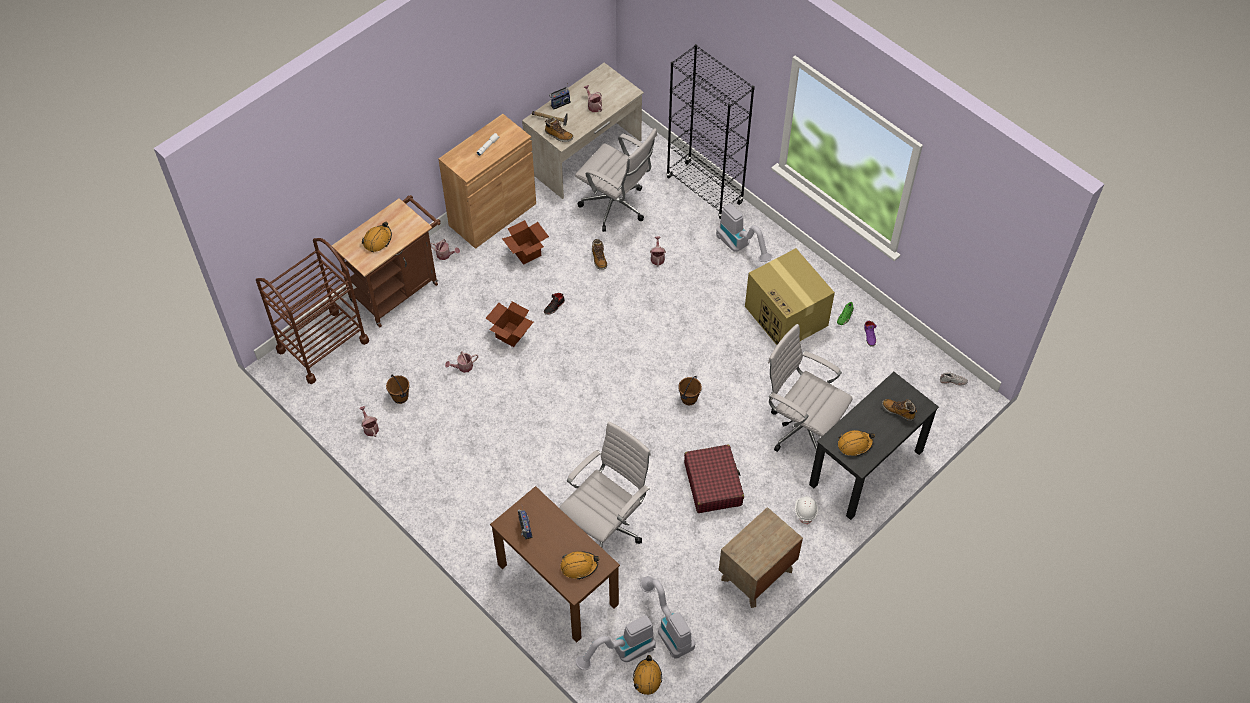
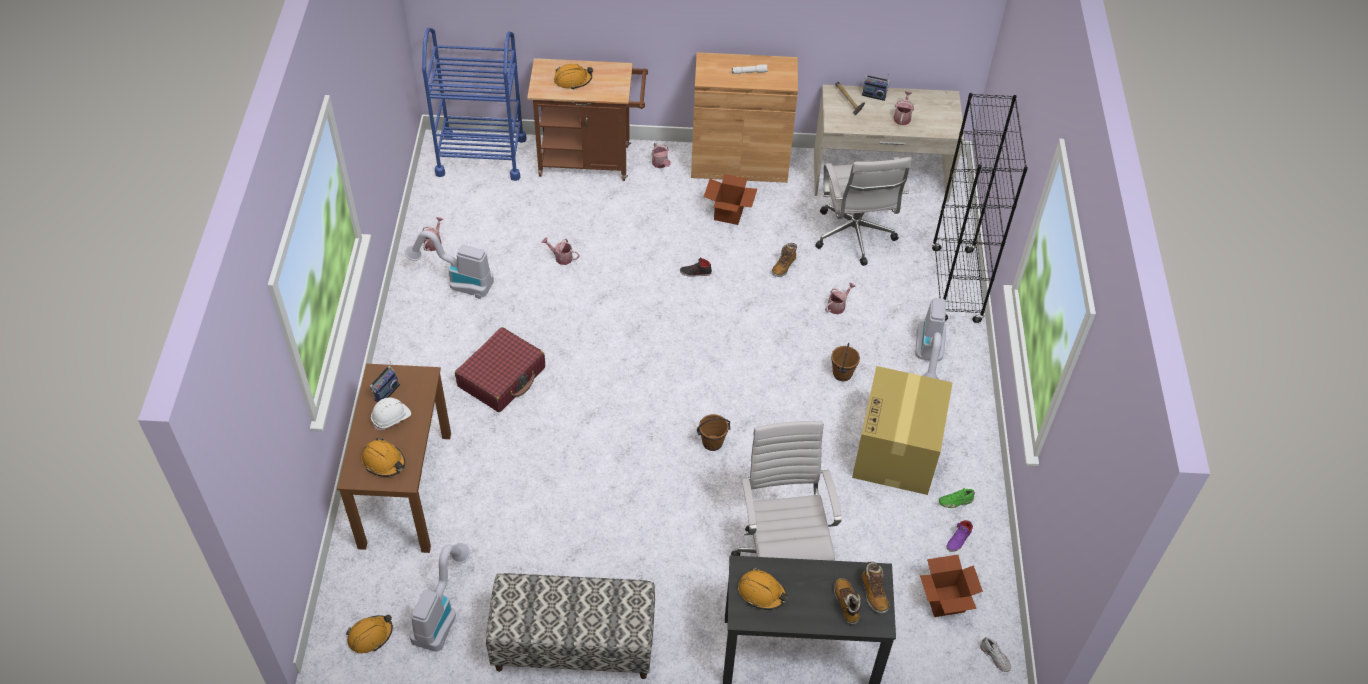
camera: 45 degrees right, 5 degrees down
(323, 345) = (481, 156): brown cart -> blue cart
(400, 397) = (485, 239): brown bucket -> brown bucket (842, 374)
(511, 334) = (632, 264): cardboard box -> cardboard box (945, 601)
(558, 135) = (838, 118): boot -> boot (873, 593)
(606, 526) = (504, 481): white office chair -> none
(621, 653) = (378, 594): vacuum cleaner -> vacuum cleaner (457, 282)
(713, 483) = (639, 532): red suitcase -> red suitcase (502, 377)
(756, 575) = (573, 645): brown nightstand -> bench
(805, 510) = (691, 635): white hard hat -> white hard hat (391, 418)

